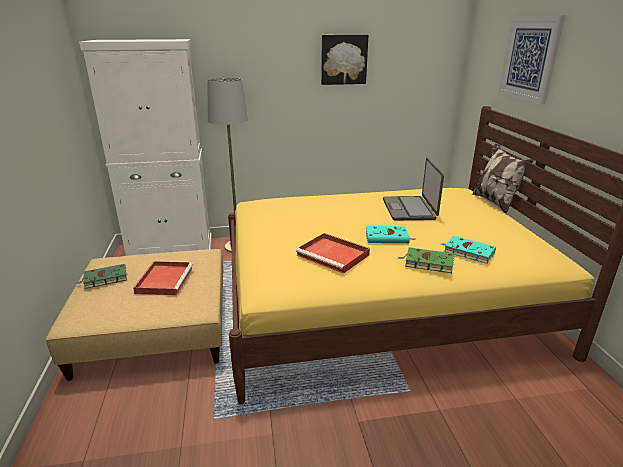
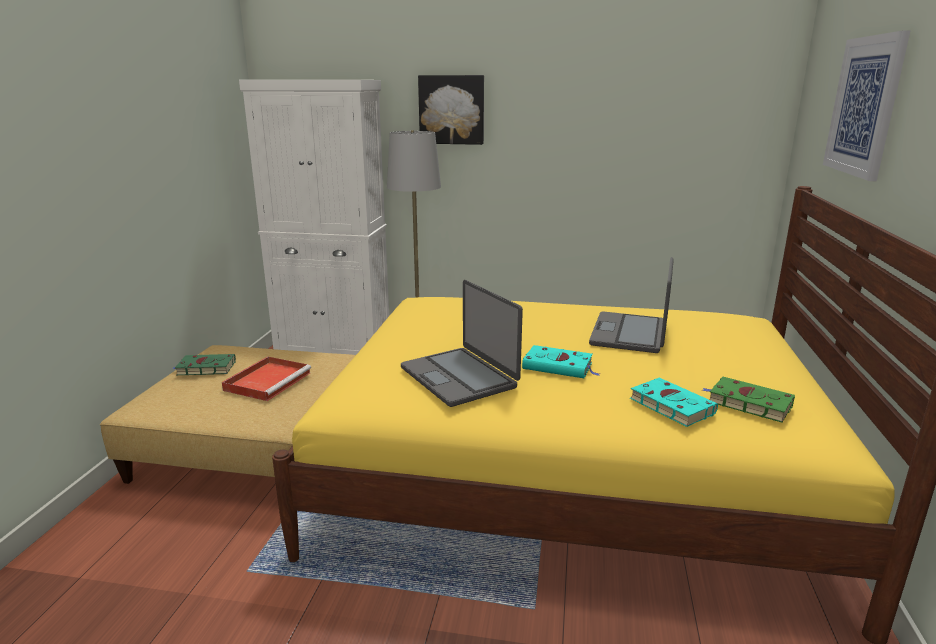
camera: 20 degrees right, 5 degrees down
(334, 255) = (459, 377): red tray -> laptop
(343, 59) = (590, 110): picture -> picture (452, 110)
(427, 263) = (588, 409): green book -> green book (747, 403)
(495, 202) = (791, 343): pillow -> none

